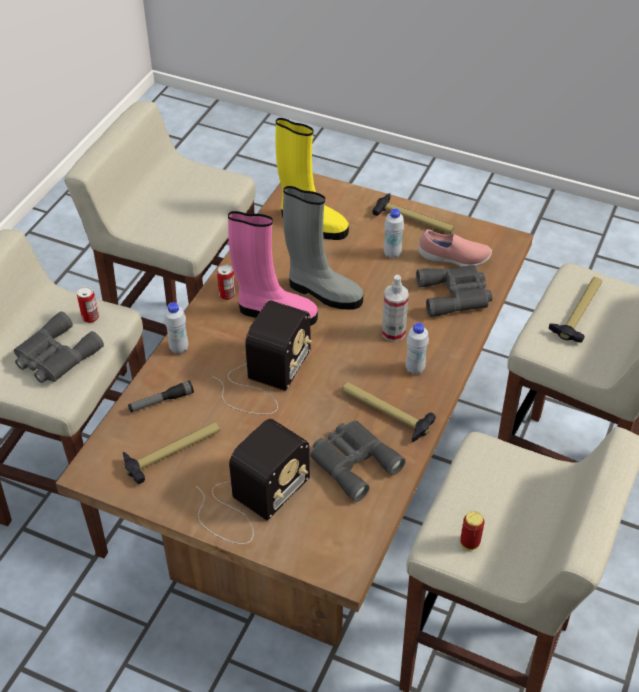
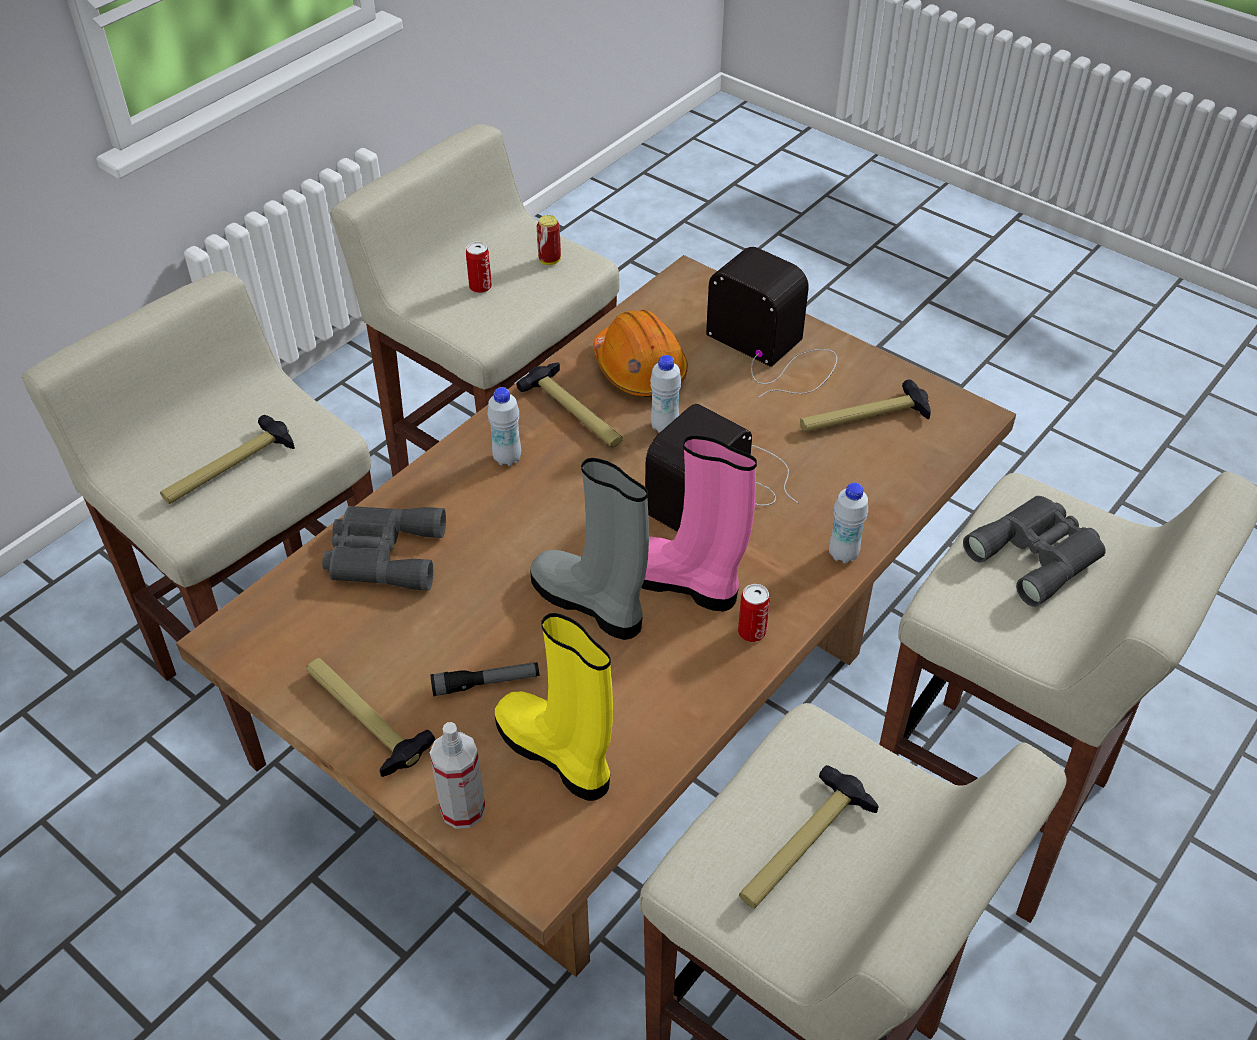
camera: 165 degrees left, 0 degrees up
(90, 317) = (987, 611): can -> can (480, 287)
(161, 401) = (875, 483): flashlight -> flashlight (486, 683)
(184, 200) = (802, 846): none -> hammer
(250, 500) = (775, 353): radio -> radio turned 75 degrees clockwise
(352, 461) = (639, 369): grey binoculars -> orange hard hat
(392, 254) = (442, 653): white bottle -> white bottle (664, 426)
(393, 333) = (511, 514): spray bottle -> spray bottle (463, 809)
(454, 259) = (343, 621): pink shoe -> none

